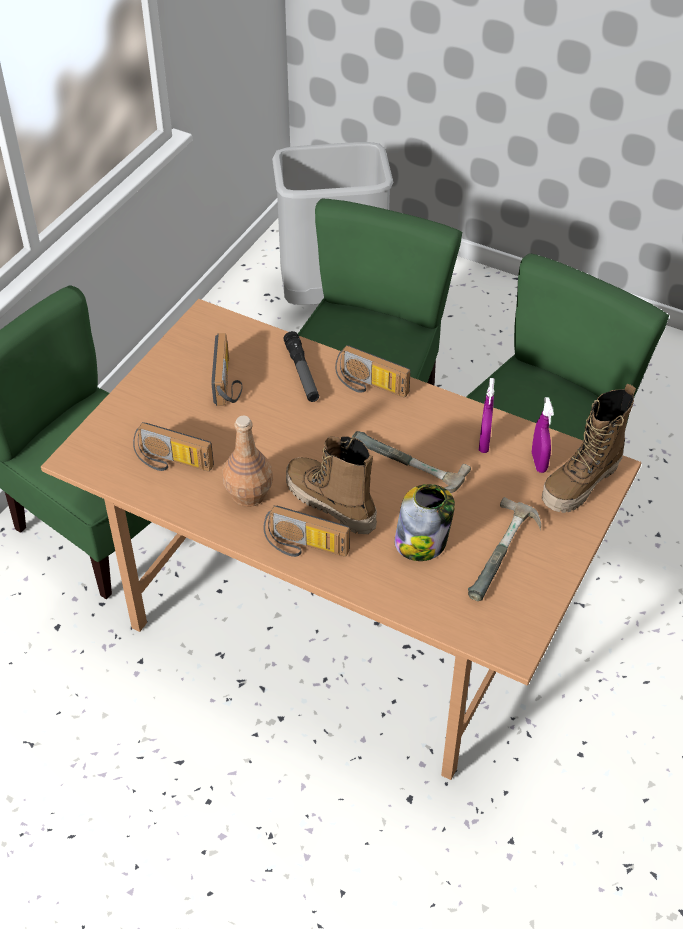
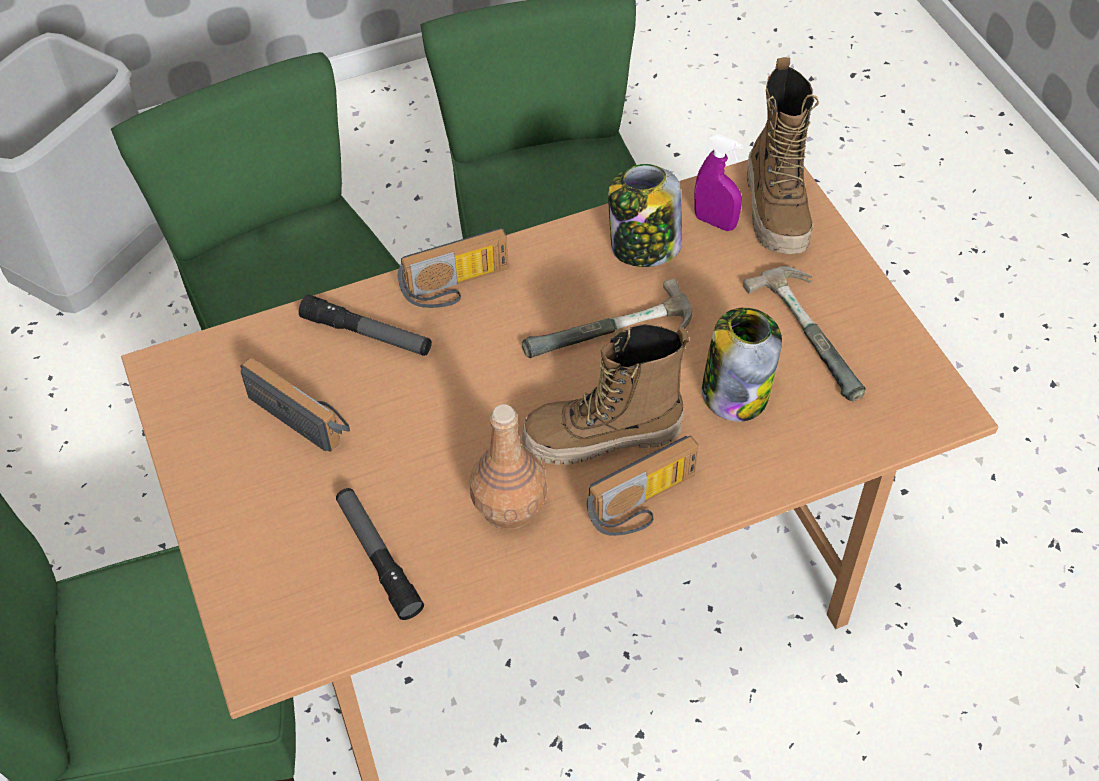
camera: 50 degrees left, 5 degrees up
(171, 463) = (378, 557): radio -> flashlight
(484, 443) = (644, 247): purple spray bottle -> jar

